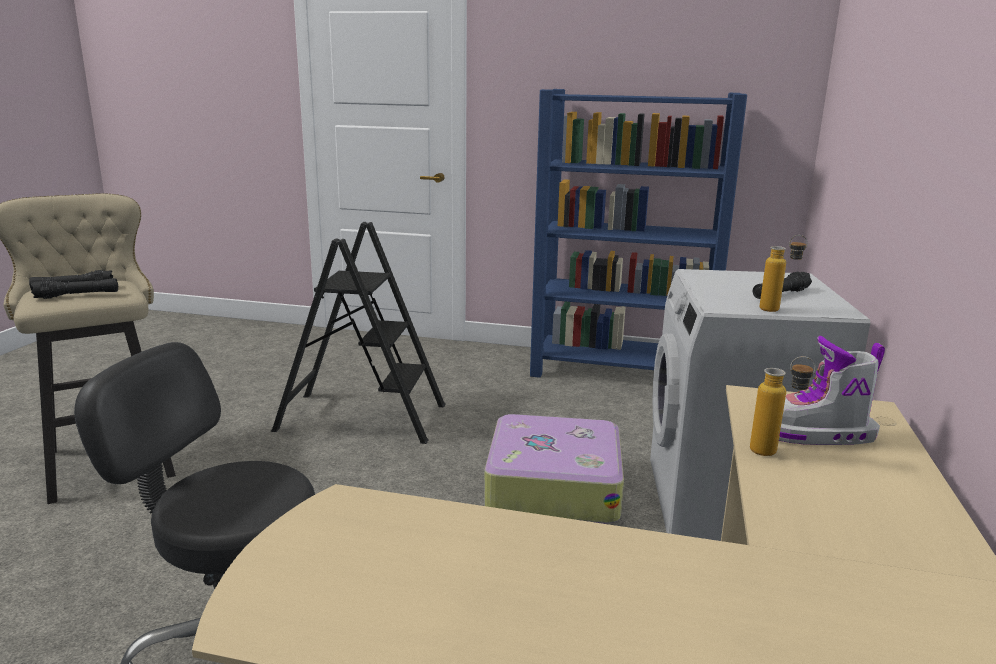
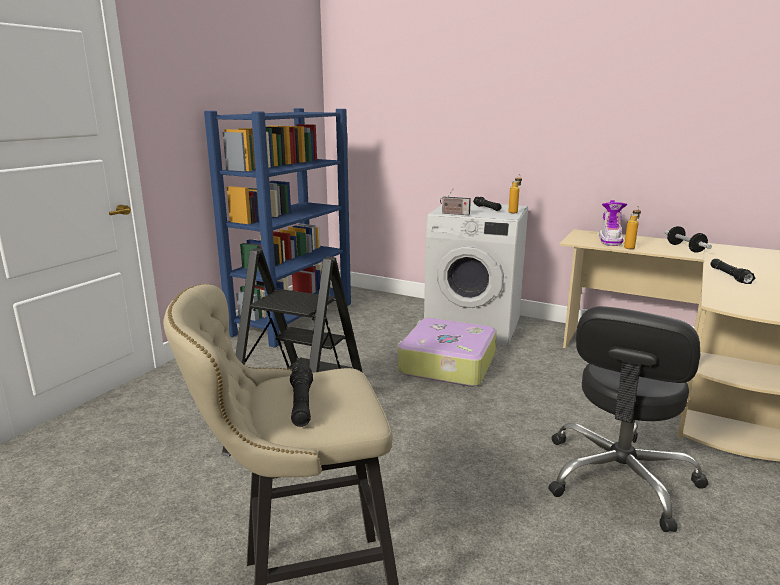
camera: 75 degrees left, 0 degrees up
(77, 295) = (339, 396): black flashlight -> black flashlight (729, 276)
(696, 279) = (454, 214): none -> radio
(860, 531) = (685, 248): none -> dumbbell

